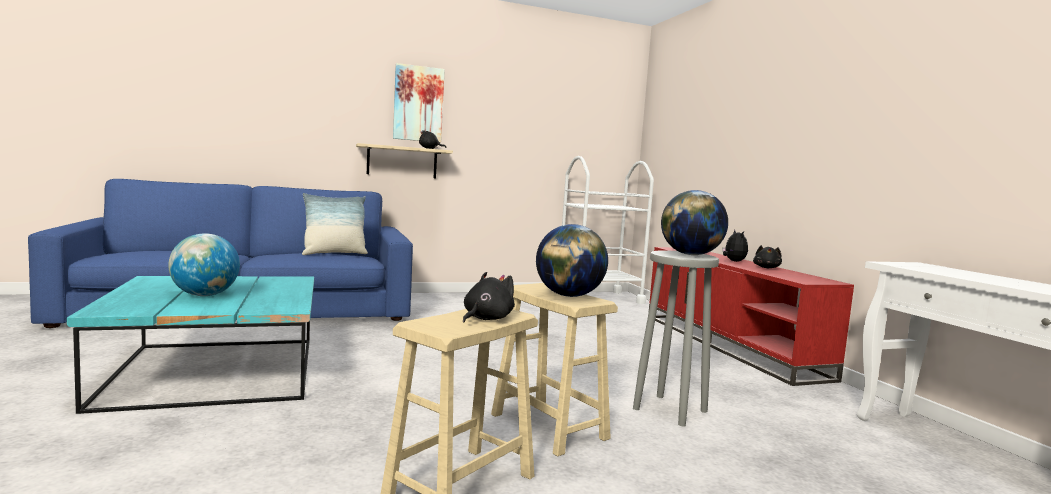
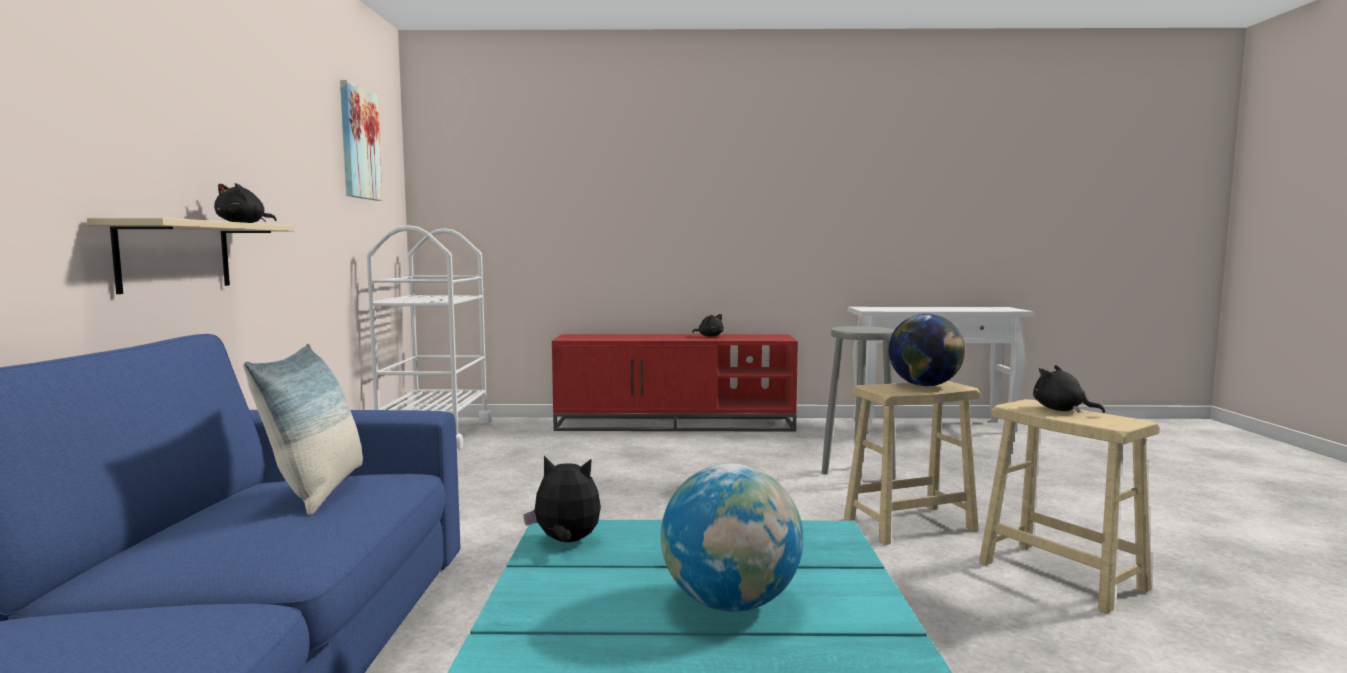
camera: 70 degrees left, 0 degrees up
(418, 104) = (186, 120): picture -> picture (359, 143)
(690, 255) = (864, 328): globe -> none
(733, 261) = (669, 337): plush toy -> plush toy (566, 542)

